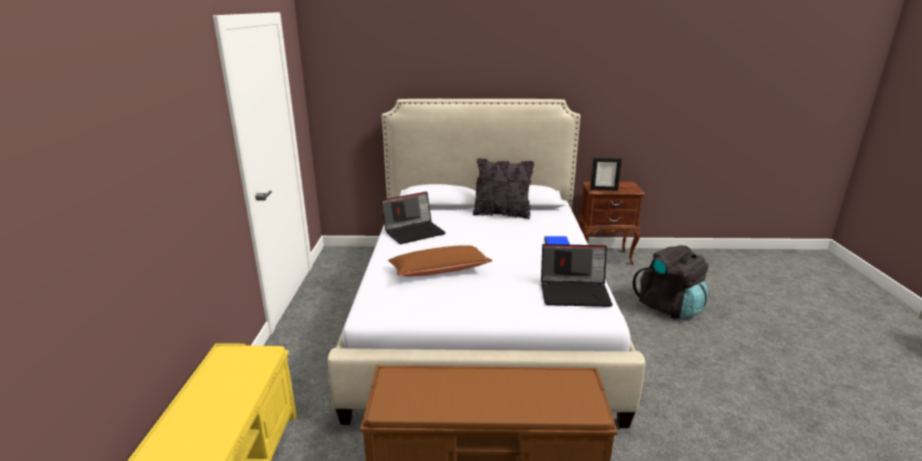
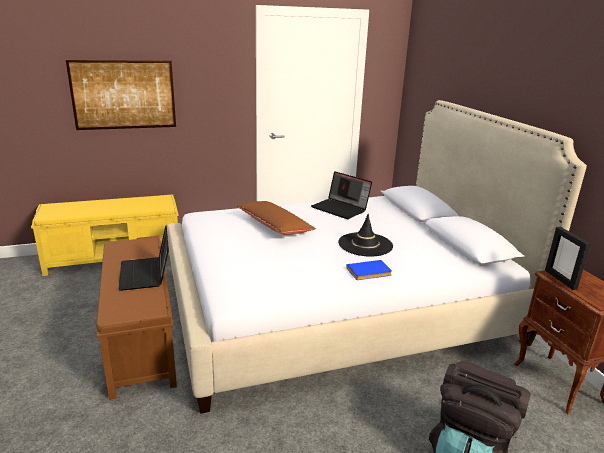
camera: 70 degrees right, 0 degrees up
(126, 212) = (124, 95): none -> picture
(502, 214) = (426, 238): black pillow -> none
(505, 238) = (365, 244): none -> black hat
(575, 292) = (268, 285): laptop -> laptop (146, 274)

